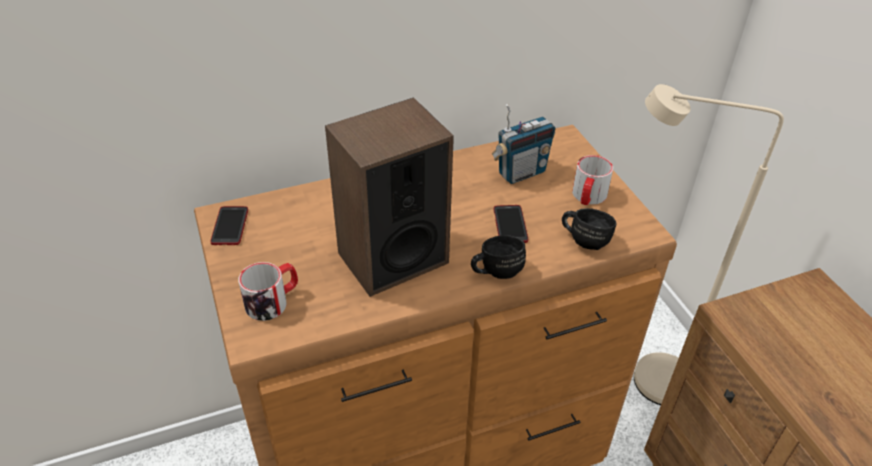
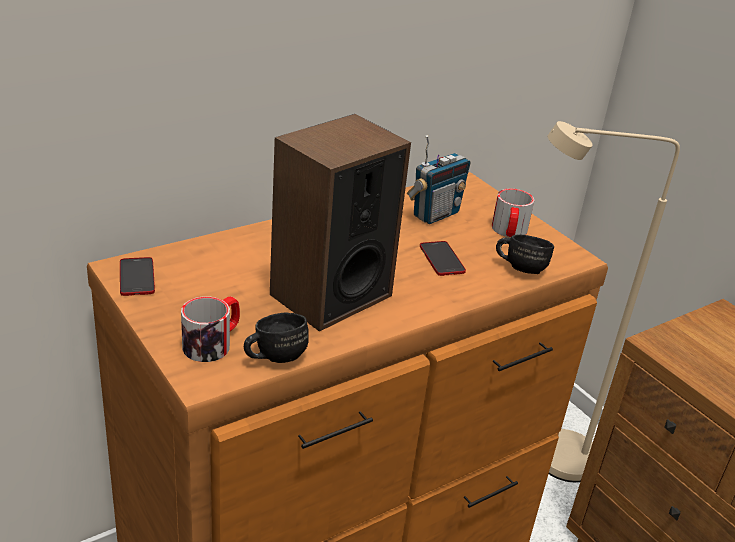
camera: 15 degrees left, 10 degrees down
(495, 271) = (442, 299): black mug -> black mug (273, 356)

